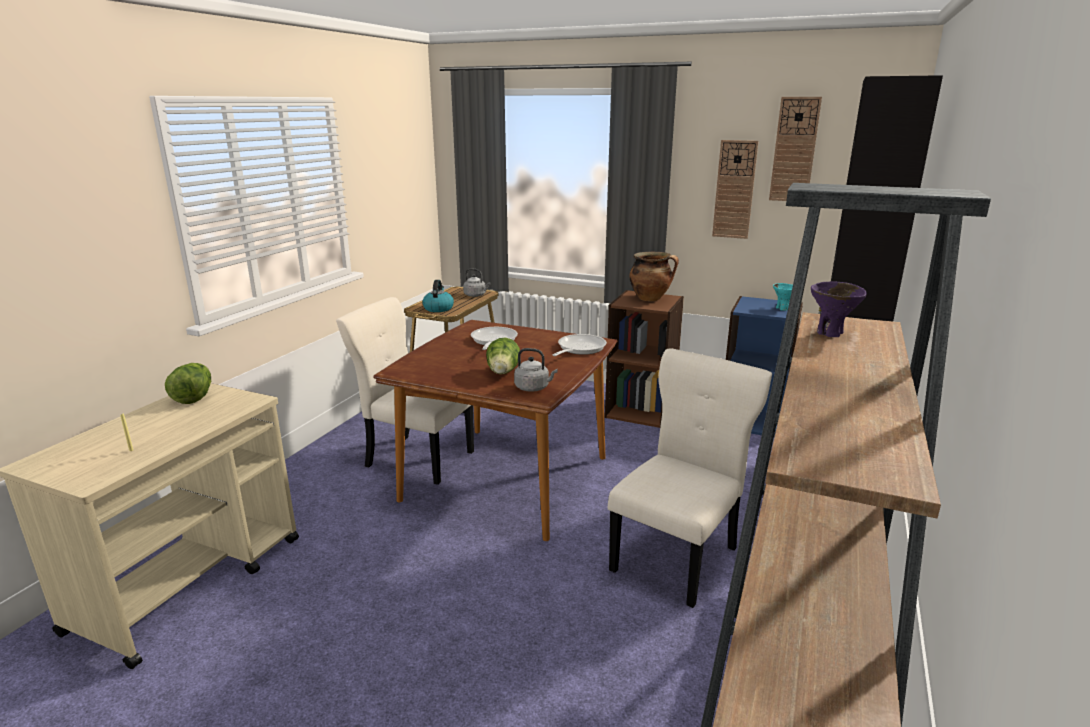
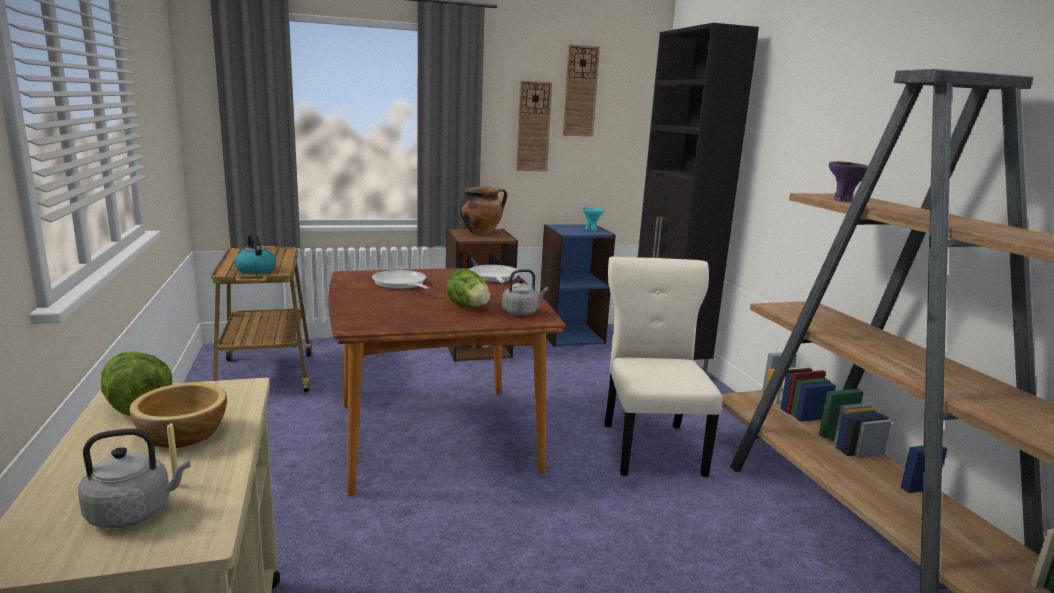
camera: 40 degrees left, 5 degrees down
(181, 422) = (184, 435): none -> bowl
(416, 458) = (309, 449): beige chair -> none
(476, 295) = (276, 253): grey kettle -> grey kettle (134, 512)

